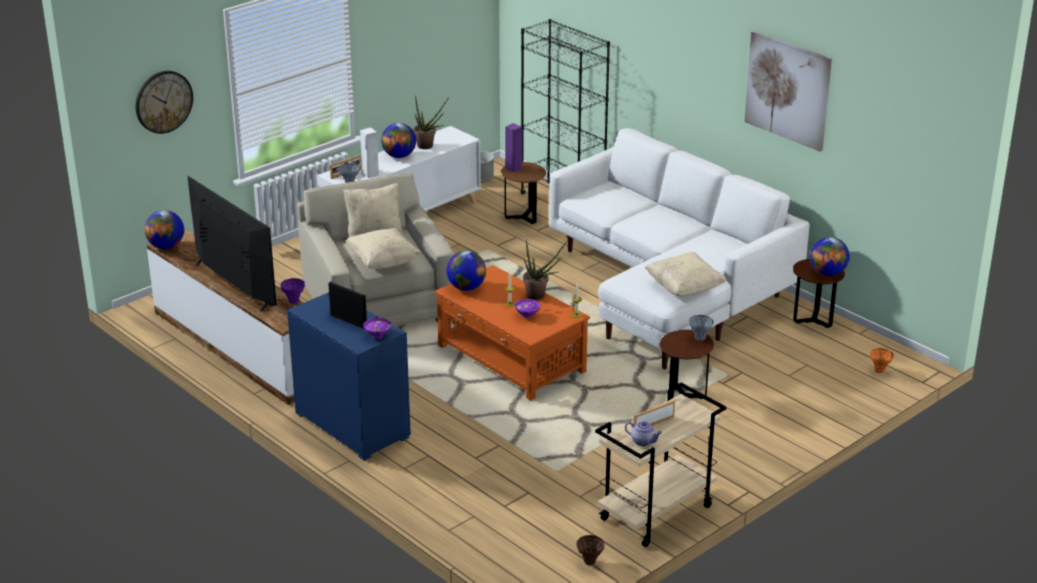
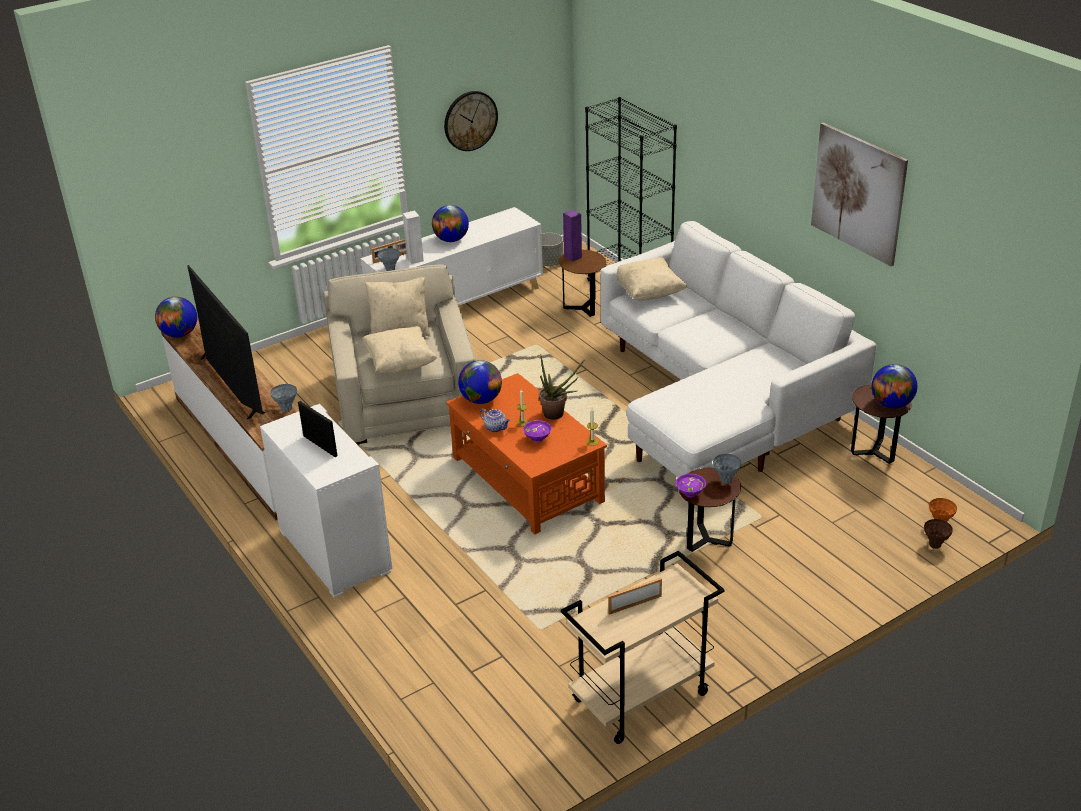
camera: 10 degrees right, 5 degrees up
(163, 101) = (179, 180): wall clock -> wall clock (470, 120)
(294, 301) = (286, 409): purple vase -> grey vase
(351, 425) = (333, 551): blue dresser -> white dresser
(377, 336) = (344, 466): purple bowl -> purple bowl (689, 493)
(428, 146) = (485, 230): potted plant -> none
(590, 562) = (549, 759): brown vase -> brown vase (935, 545)
(643, 441) = (617, 628): teapot -> teapot (496, 428)
(684, 288) = (720, 416): beige pillow -> beige pillow (648, 293)

